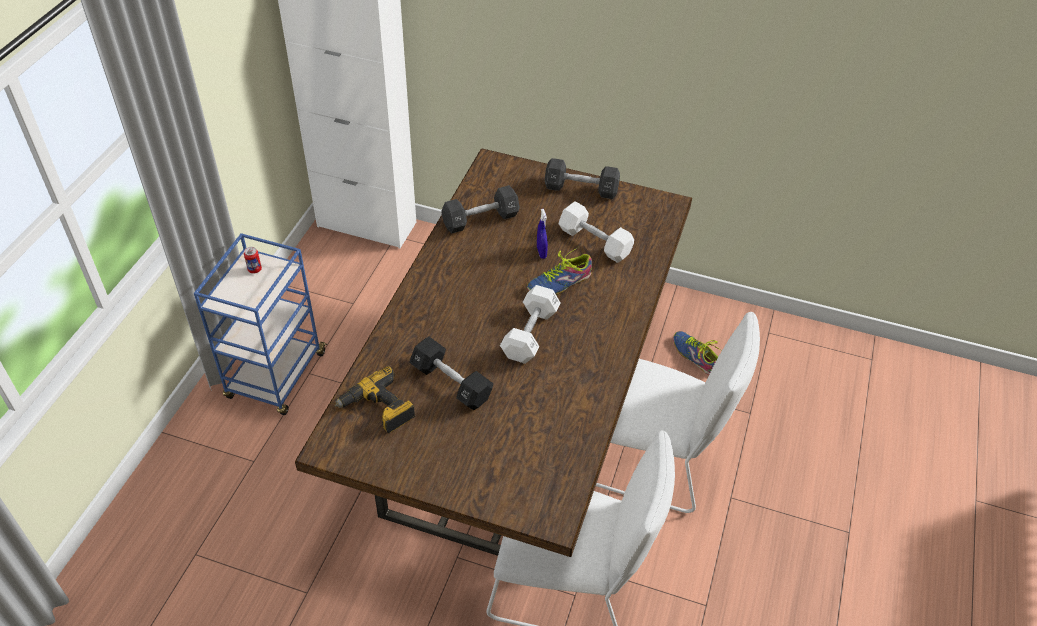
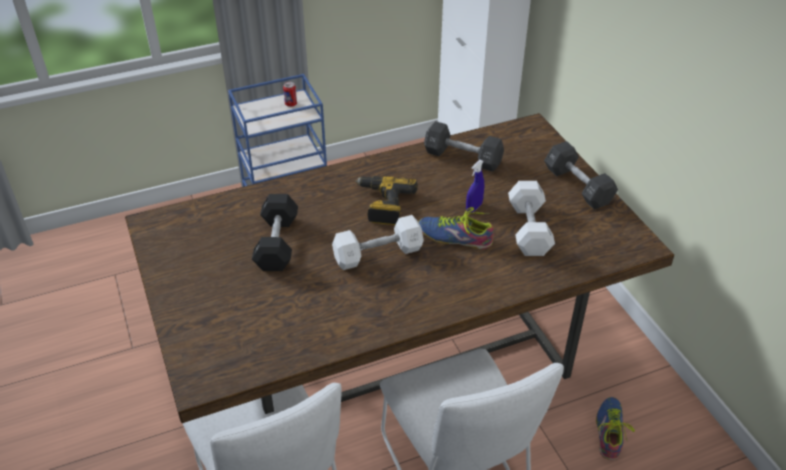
camera: 50 degrees right, 5 degrees down
(378, 409) = (211, 224): power drill -> power drill (383, 205)

